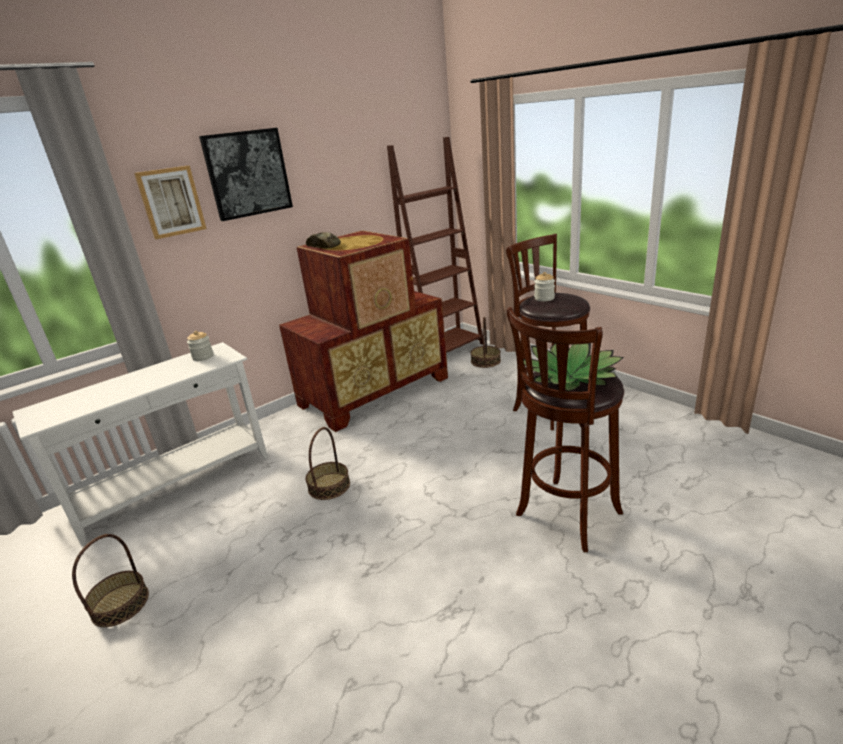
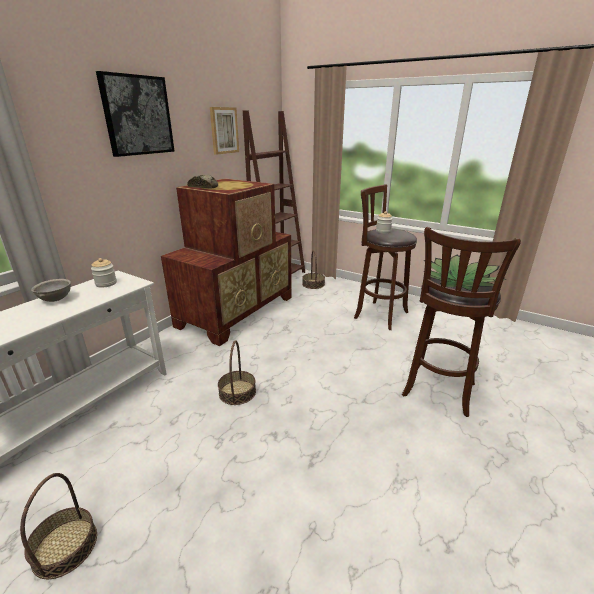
camera: 20 degrees left, 0 degrees up
(151, 372) = (55, 300): none -> grey bowl
(171, 202) = (68, 132): picture -> picture (224, 130)

